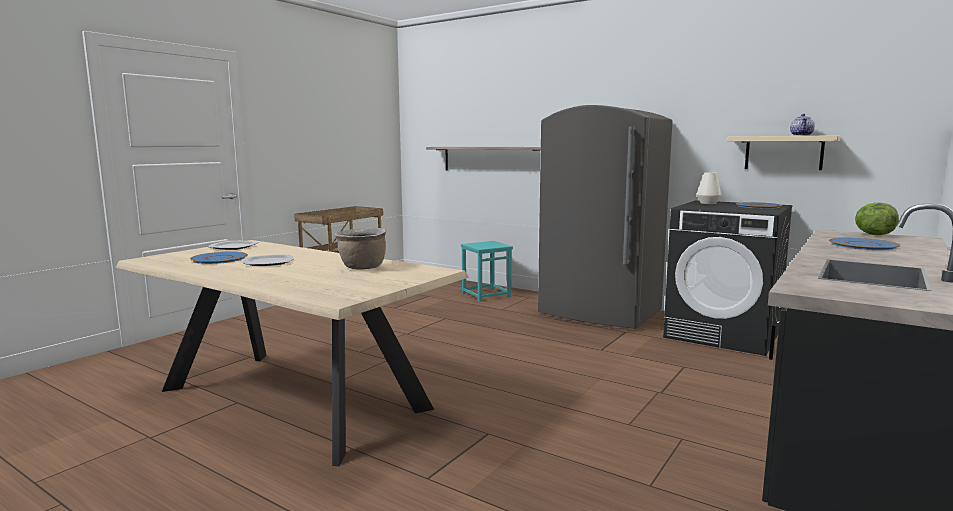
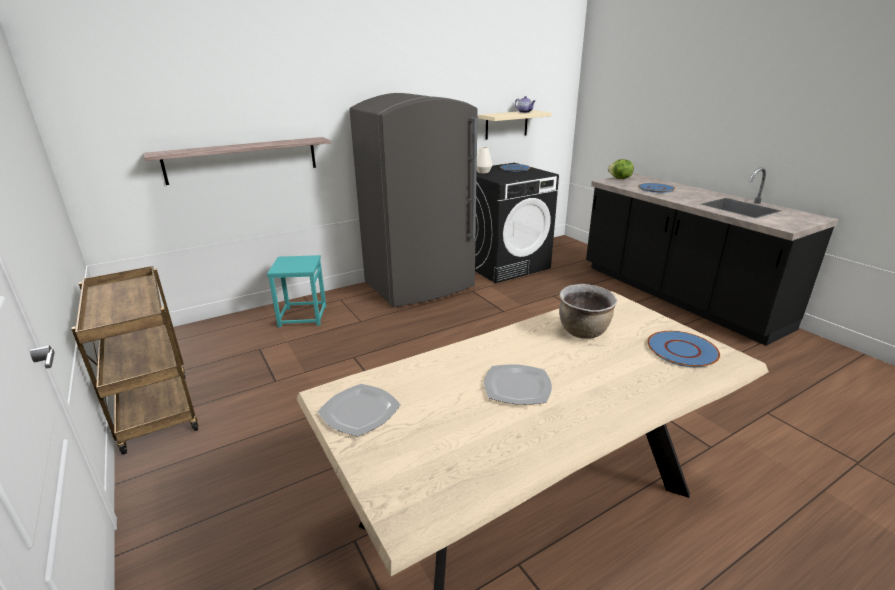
camera: 65 degrees left, 15 degrees up
(219, 259) = (463, 428): blue plate -> blue plate (682, 350)

